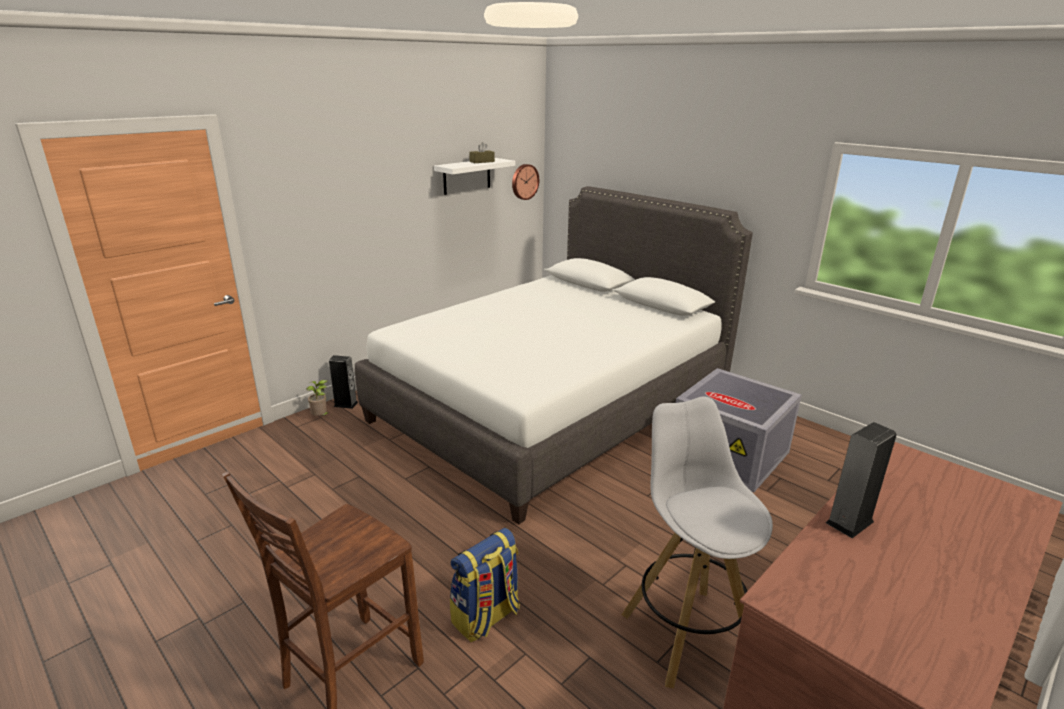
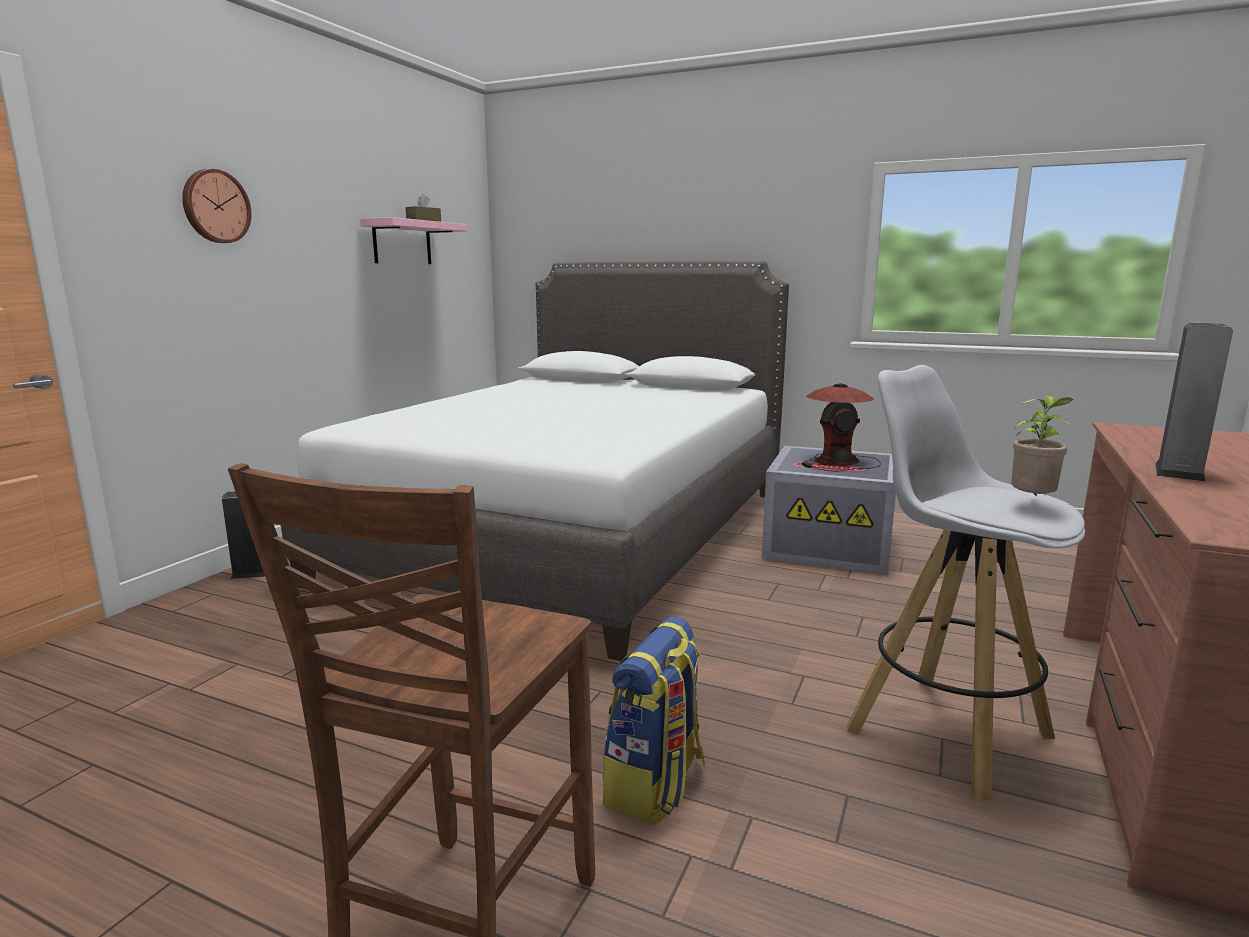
camera: 20 degrees left, 10 degrees down
(321, 417) = (213, 593): potted plant -> potted plant (1032, 503)
(467, 176) = (402, 243): white shelf -> pink shelf
(524, 181) = (470, 264): wall clock -> wall clock (215, 206)
(742, 396) = (838, 461): none -> table lamp

